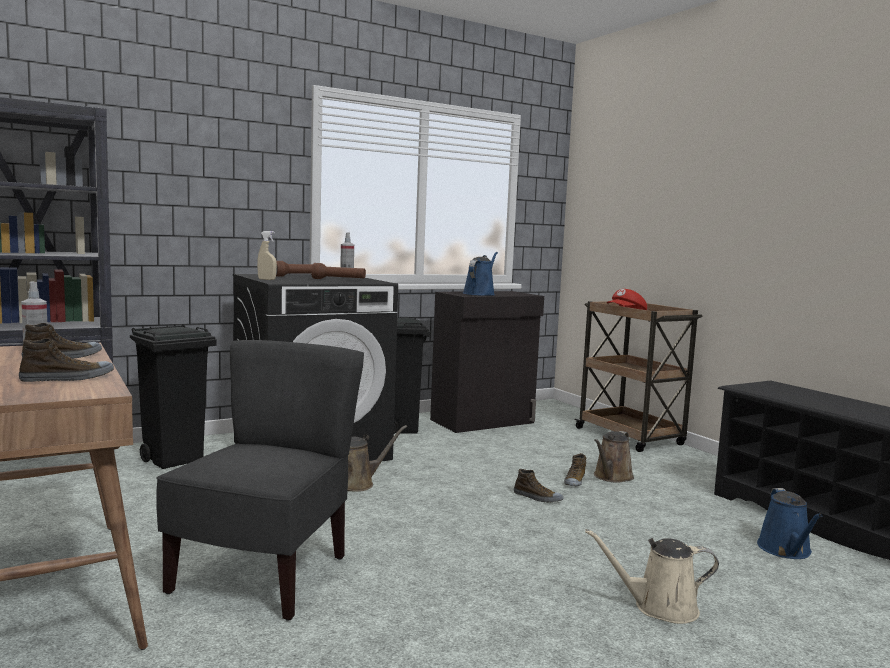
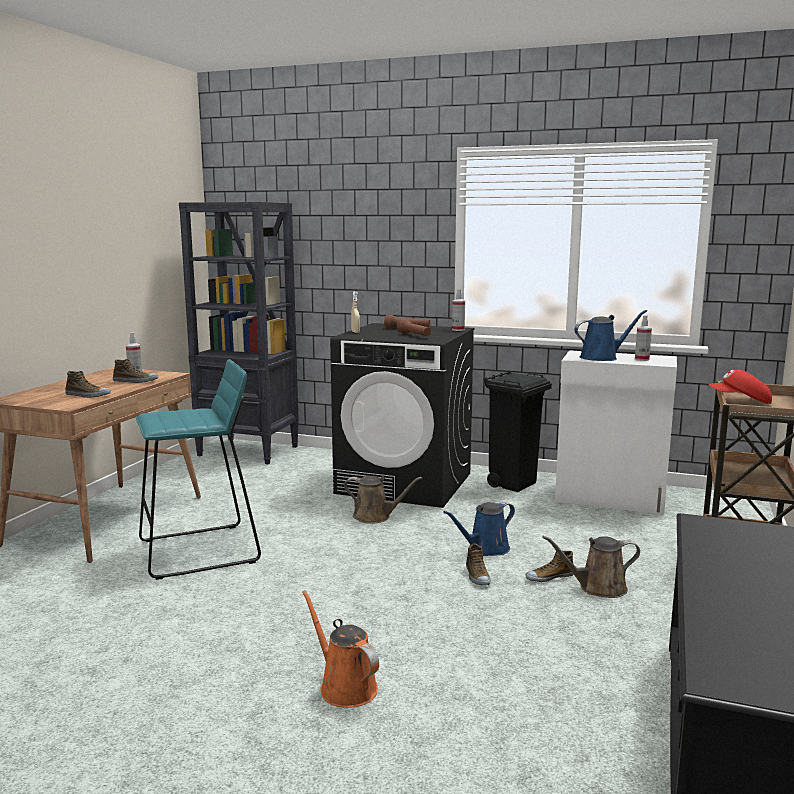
camera: 50 degrees right, 5 degrees up
(174, 460) = (313, 465): black trash can -> none
(263, 575) = (200, 551): grey chair -> turquoise stool
(484, 421) = (611, 499): black cabinet -> white cabinet
(506, 293) = (642, 359): none -> spray bottle
(659, 607) = (344, 686): beige watering can -> orange watering can
(786, 550) = (585, 721): blue watering can -> blue watering can (485, 549)

